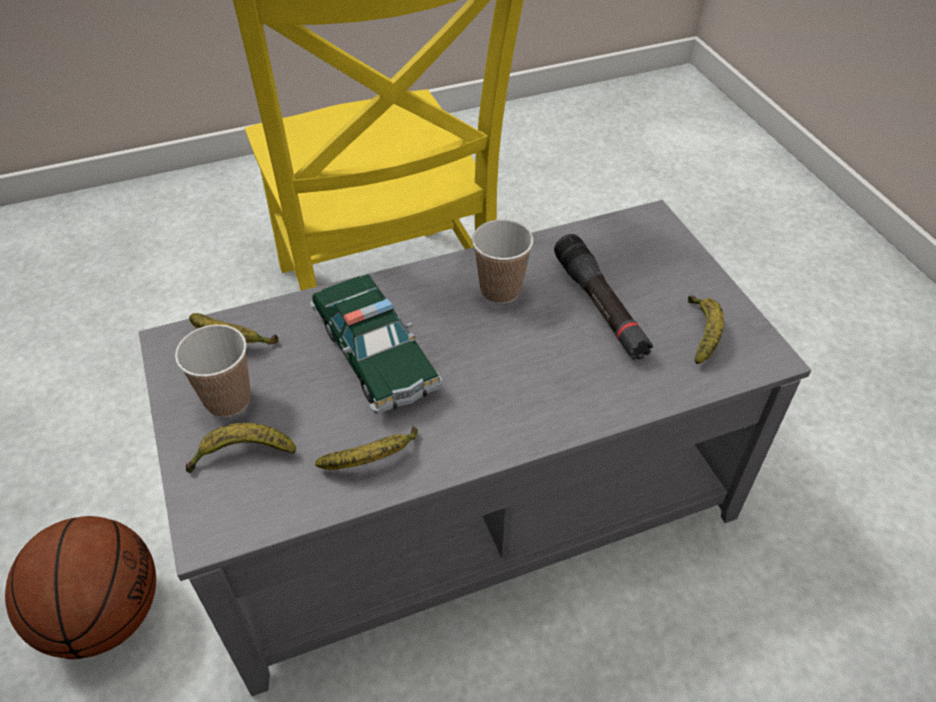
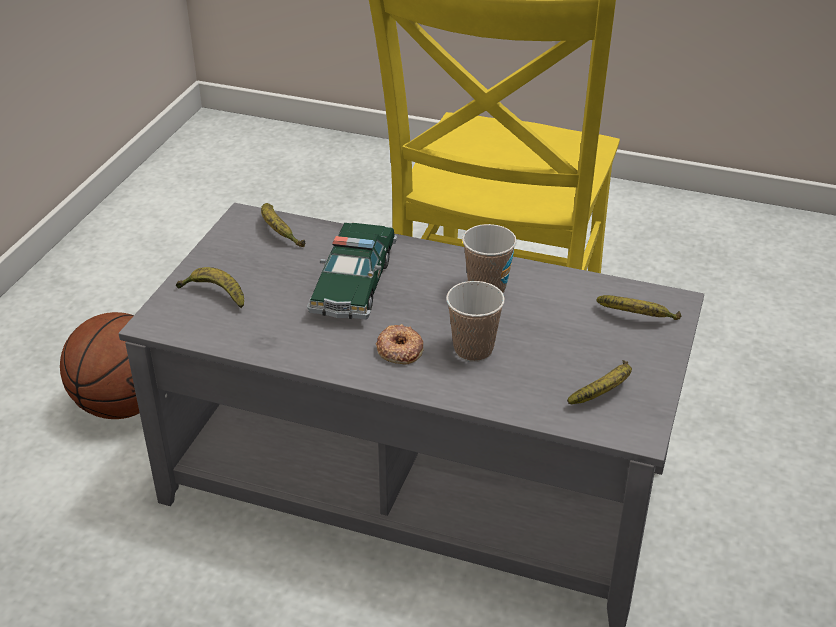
camera: 40 degrees right, 10 degrees down
(228, 400) = (239, 263): cup -> cup (473, 350)
(372, 459) = (282, 337): banana -> banana (637, 317)
(498, 400) = (399, 349): none -> donut
(600, 306) = (548, 335): black flashlight -> none

